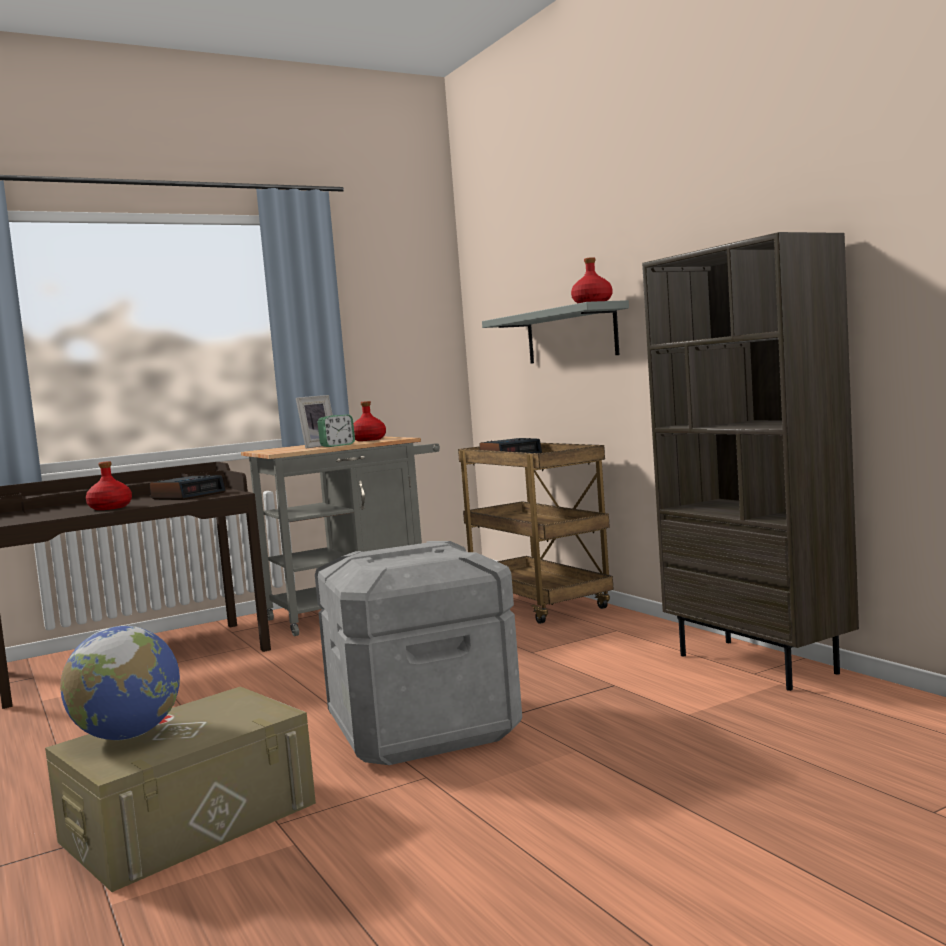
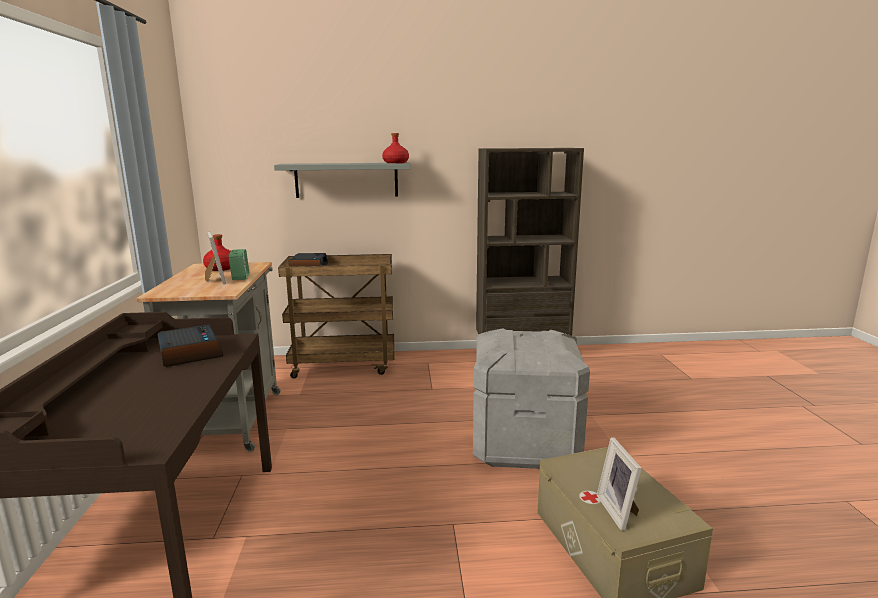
camera: 65 degrees left, 10 degrees up
(110, 508) = (178, 387): red bottle -> none
(127, 736) = (620, 511): globe -> picture frame

